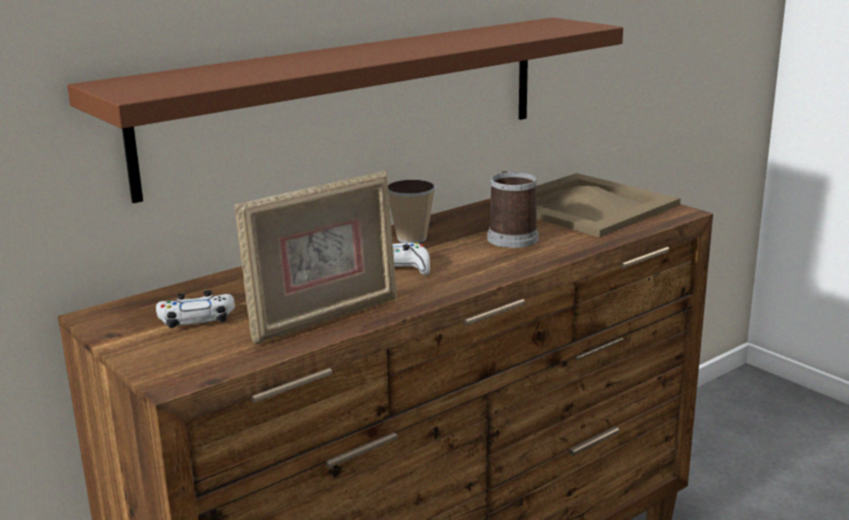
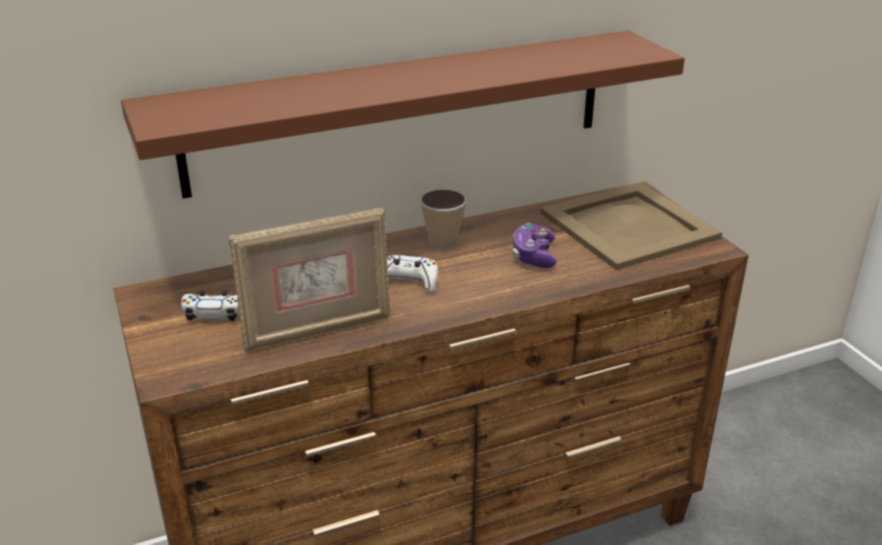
camera: 15 degrees right, 10 degrees up
(511, 236) = (533, 256): mug -> game controller

